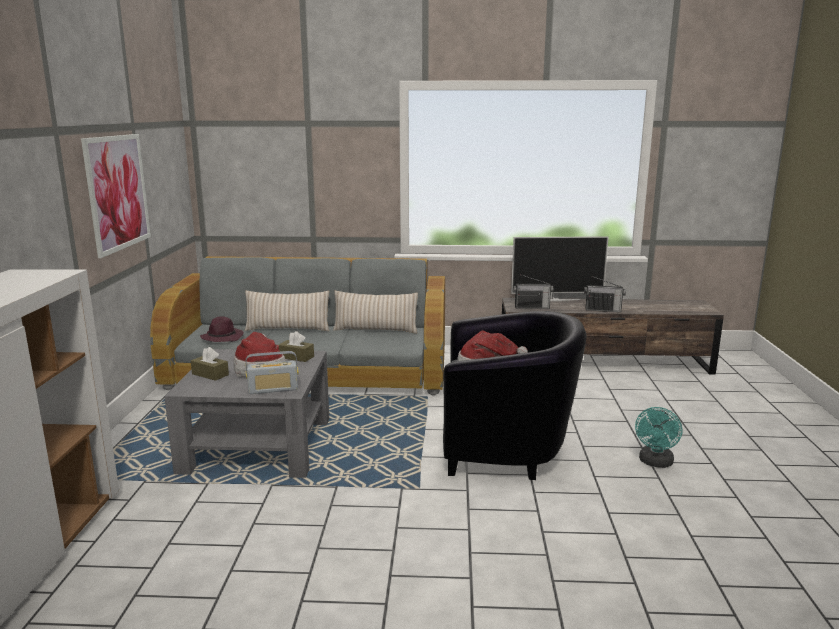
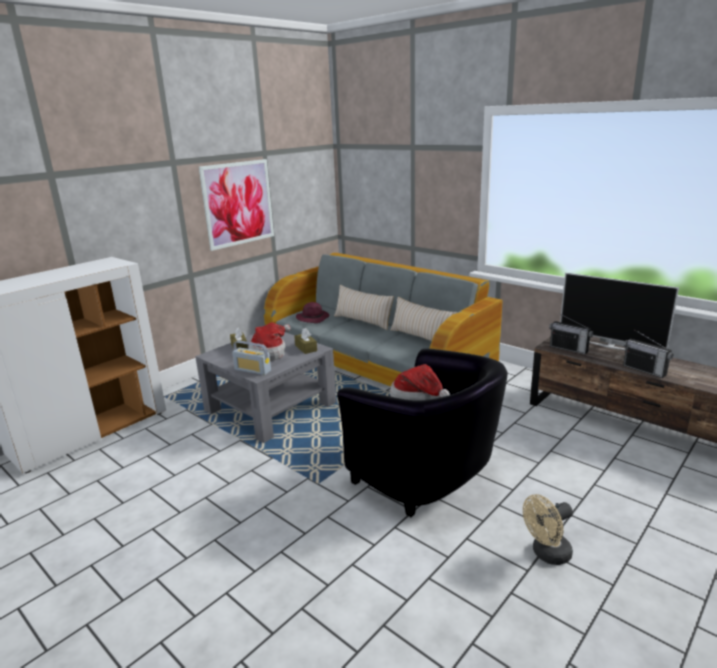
camera: 40 degrees right, 5 degrees up
(655, 463) = (547, 554): turquoise fan -> beige fan

